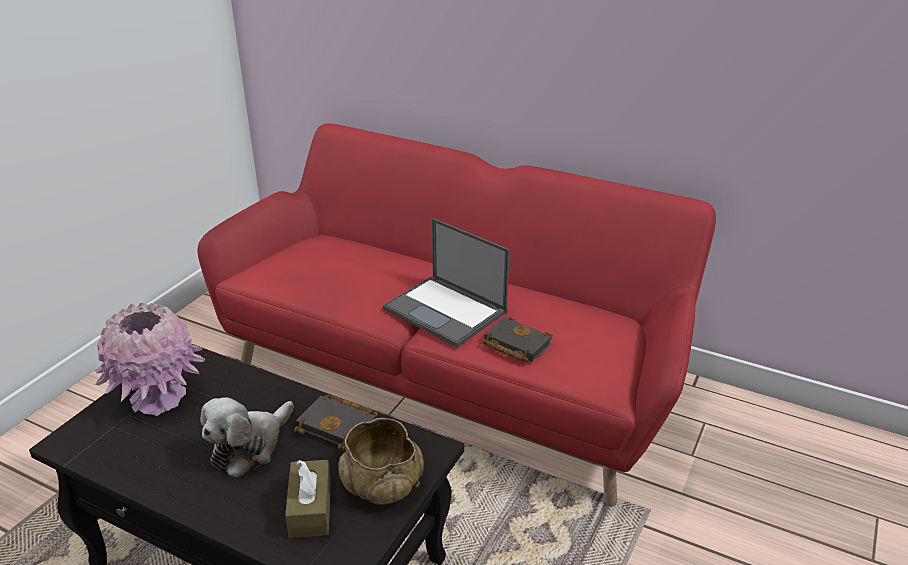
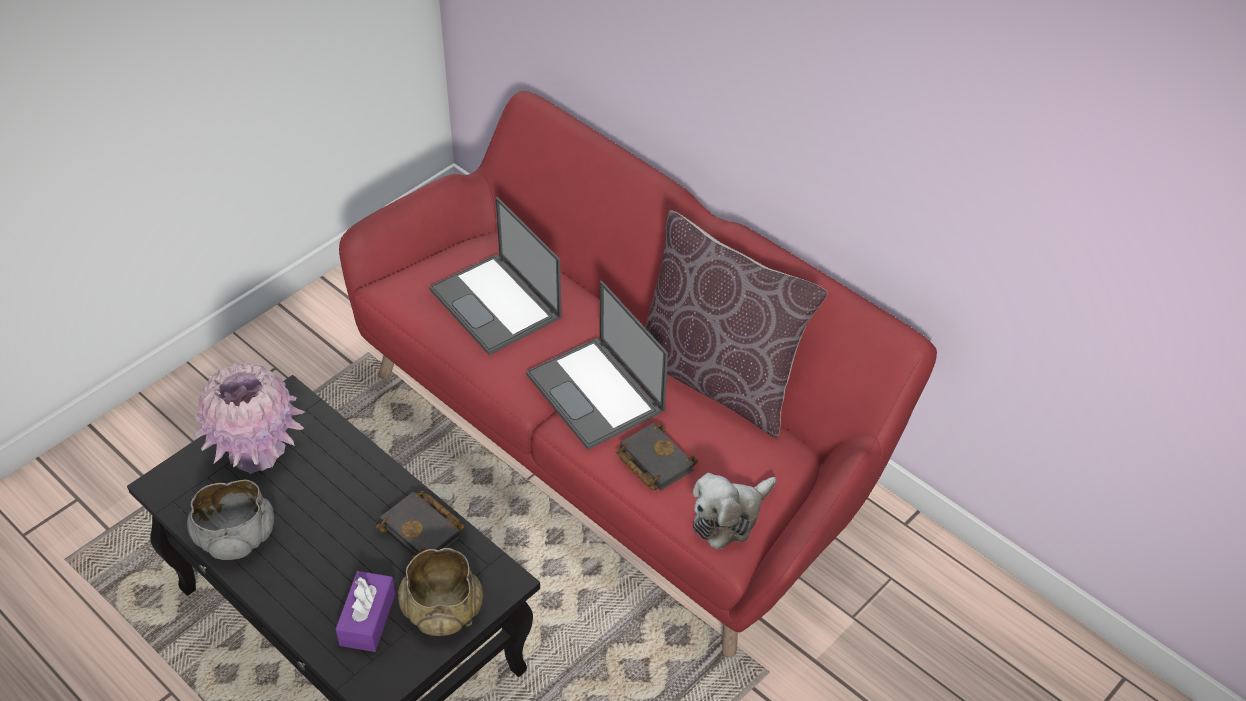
camera: 15 degrees right, 15 degrees up
(153, 468) = (235, 537): none -> grey bowl
(249, 446) = (330, 533): plush toy -> plush toy (729, 517)
(310, 508) = (367, 619): brown tissue box -> purple tissue box
(340, 271) = (497, 304): none -> laptop
(535, 287) = (717, 378): none -> brown pillow

